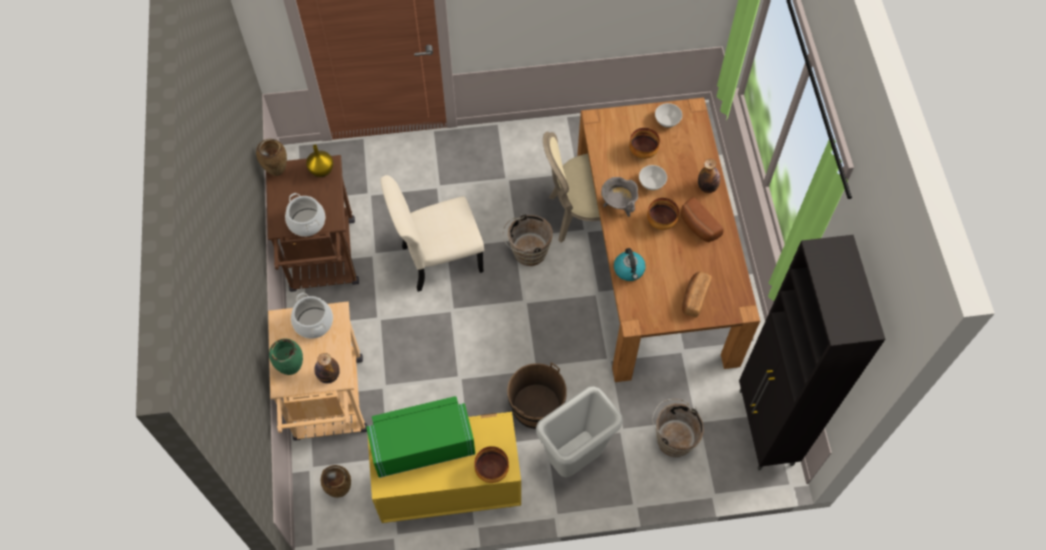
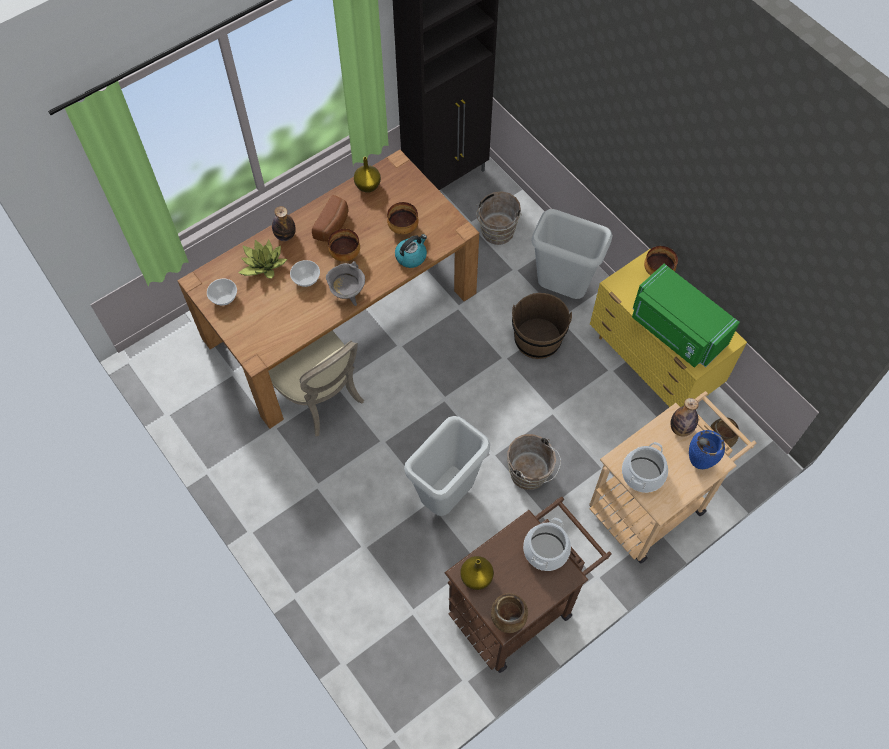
camera: 120 degrees left, 0 degrees up
(292, 370) = (699, 463): green vase -> blue vase
(438, 259) = (447, 497): beige chair -> grey trash can
(527, 252) = (391, 423): brown bucket -> brown bucket (530, 475)
(642, 151) = (273, 302): bowl -> bowl (403, 228)
(684, 159) = (263, 265): none -> potted plant
(694, 298) = (408, 200): bread -> none
(727, 273) = (368, 186): none -> yellow vase

